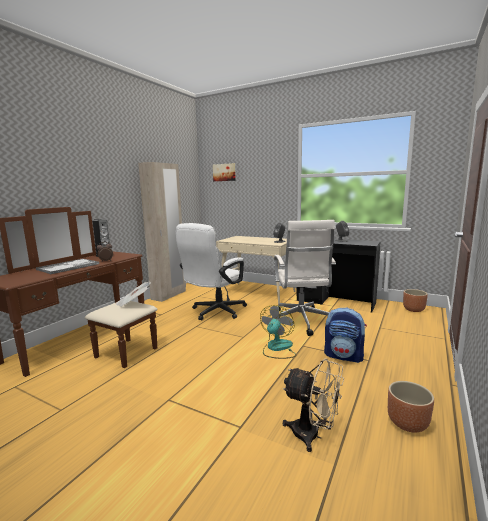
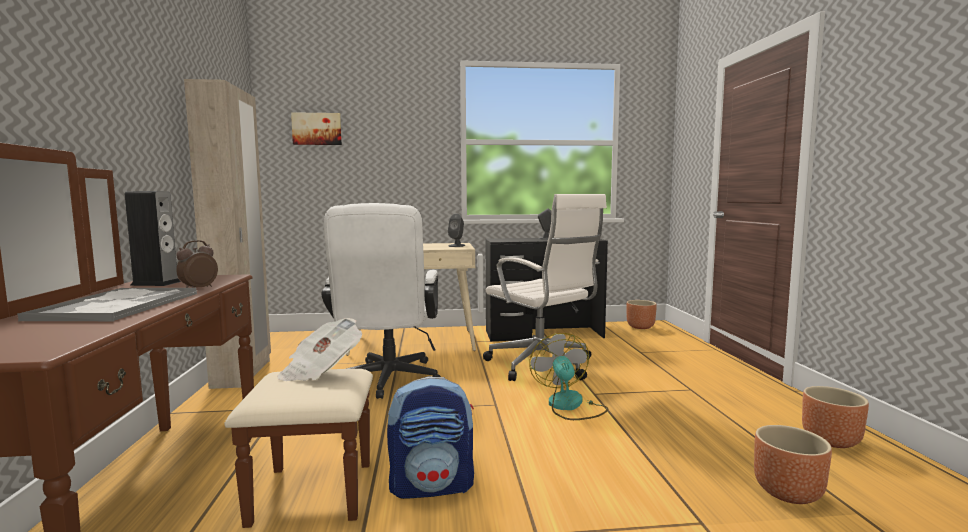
camera: 35 degrees left, 5 degrees down
(313, 435) = (787, 492): beige fan -> brown planter
(344, 356) = (660, 392): backpack -> backpack (432, 486)

